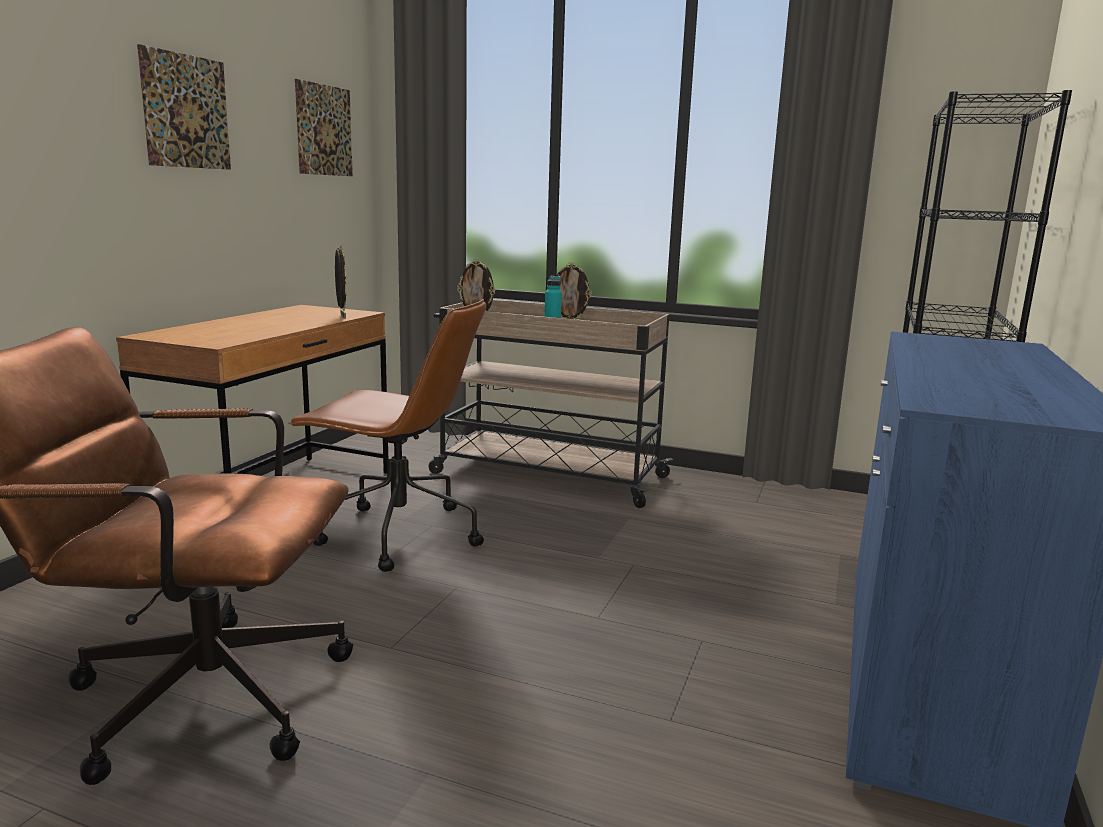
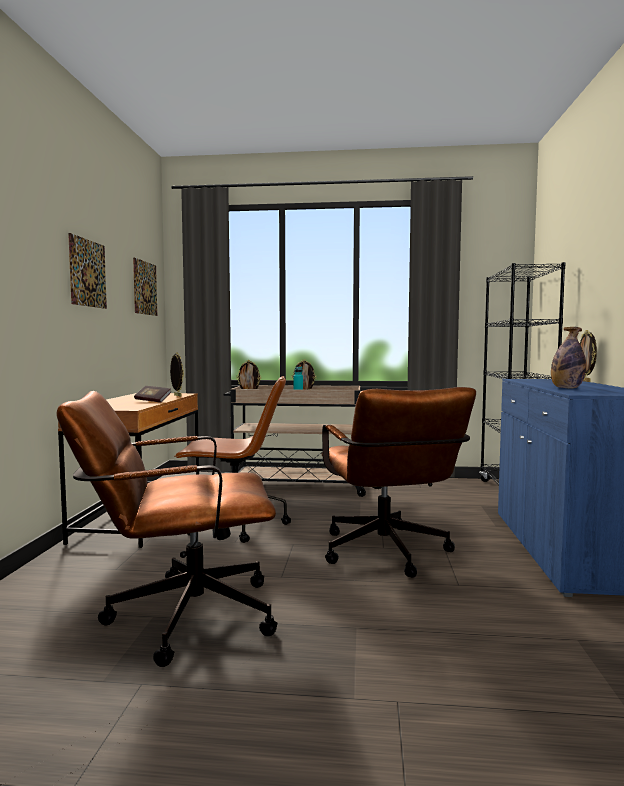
camera: 15 degrees left, 10 degrees down
(282, 327) = (152, 401): none -> book
(593, 635) = (388, 555): none -> brown office chair
(949, 381) = (566, 388): none -> bottle
(1051, 355) = (585, 381): none -> picture frame

